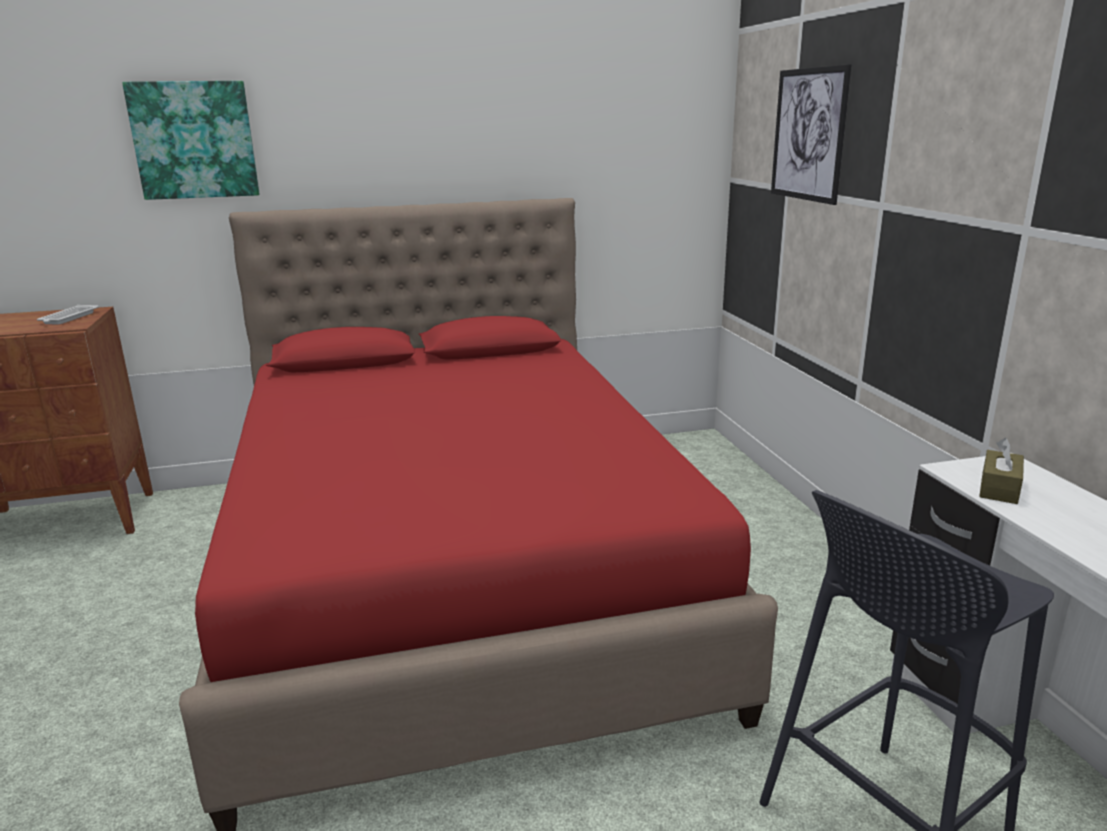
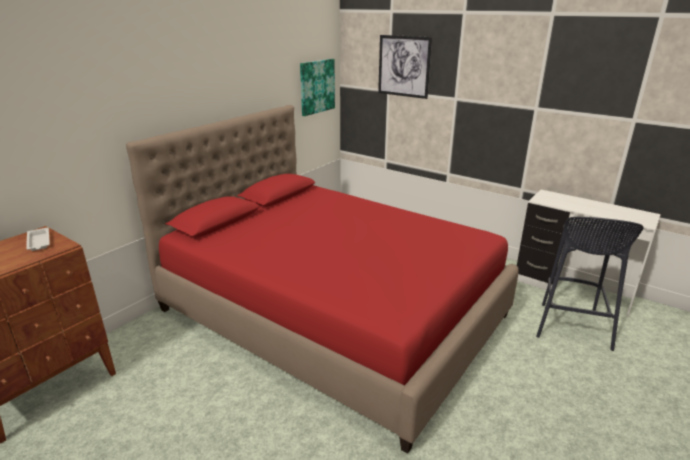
camera: 40 degrees left, 5 degrees up
(194, 140) = (91, 96): picture -> picture (316, 86)
(999, 488) = (558, 202): brown tissue box -> none

